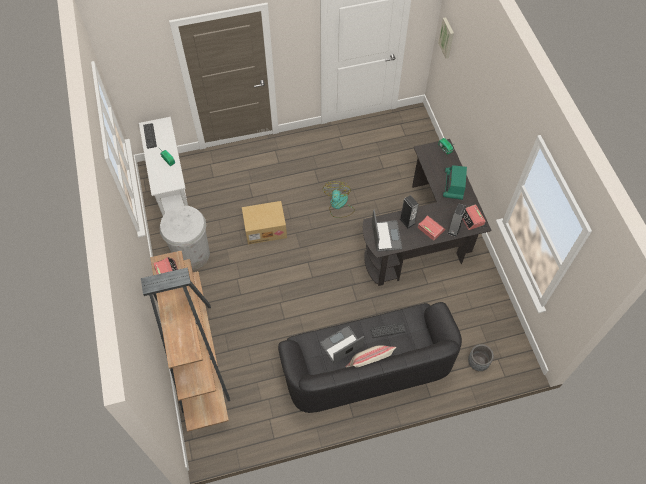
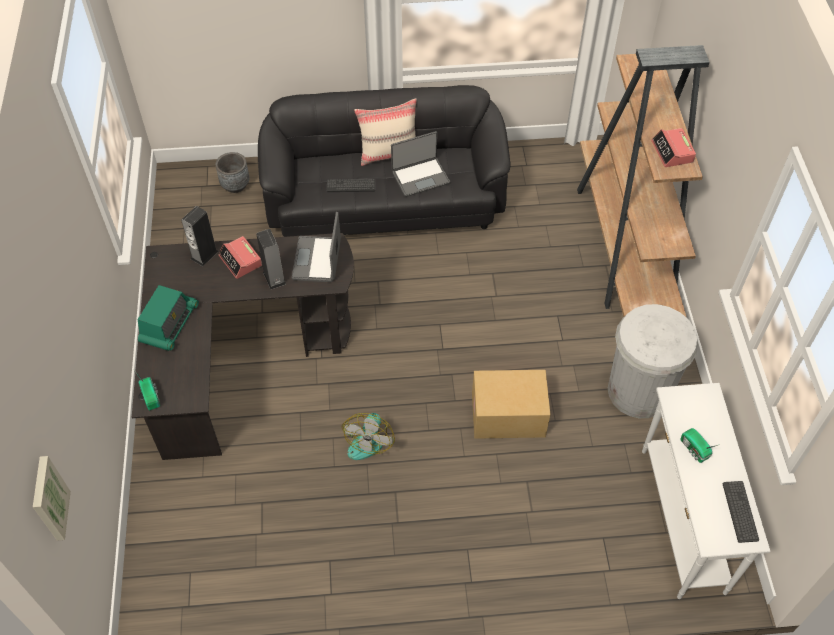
camera: 170 degrees left, 5 degrees down
(471, 219) = (168, 266): alarm clock -> none

